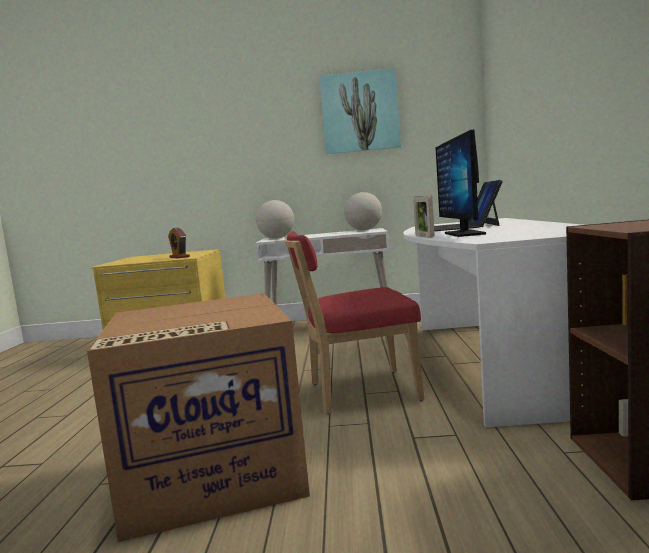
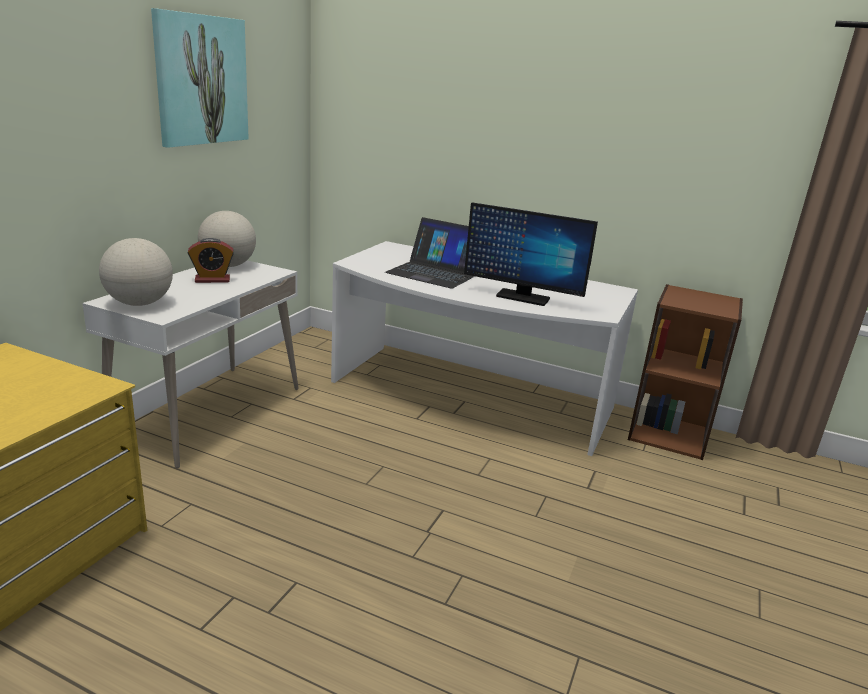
camera: 70 degrees left, 15 degrees up
(179, 257) = (62, 390): alarm clock -> alarm clock (212, 280)
(211, 473) = (589, 607): cardboard box -> none
(357, 392) = (471, 477): red chair -> none
(424, 236) = (504, 306): picture frame -> none

